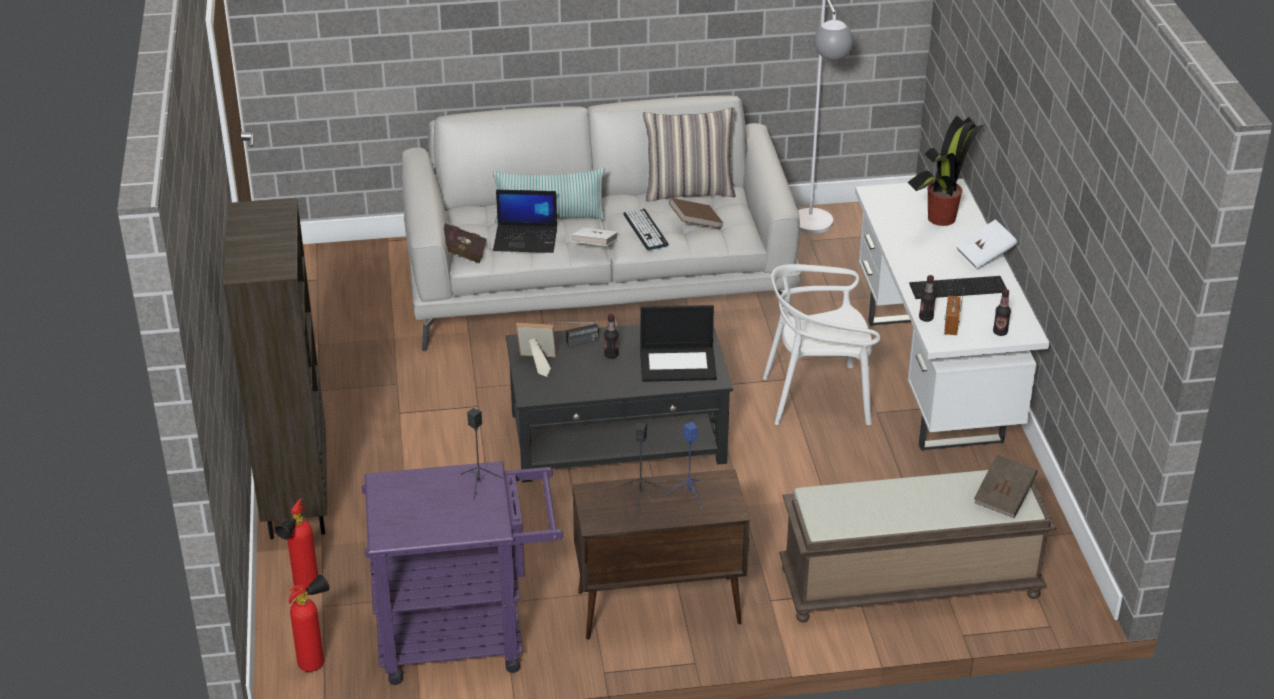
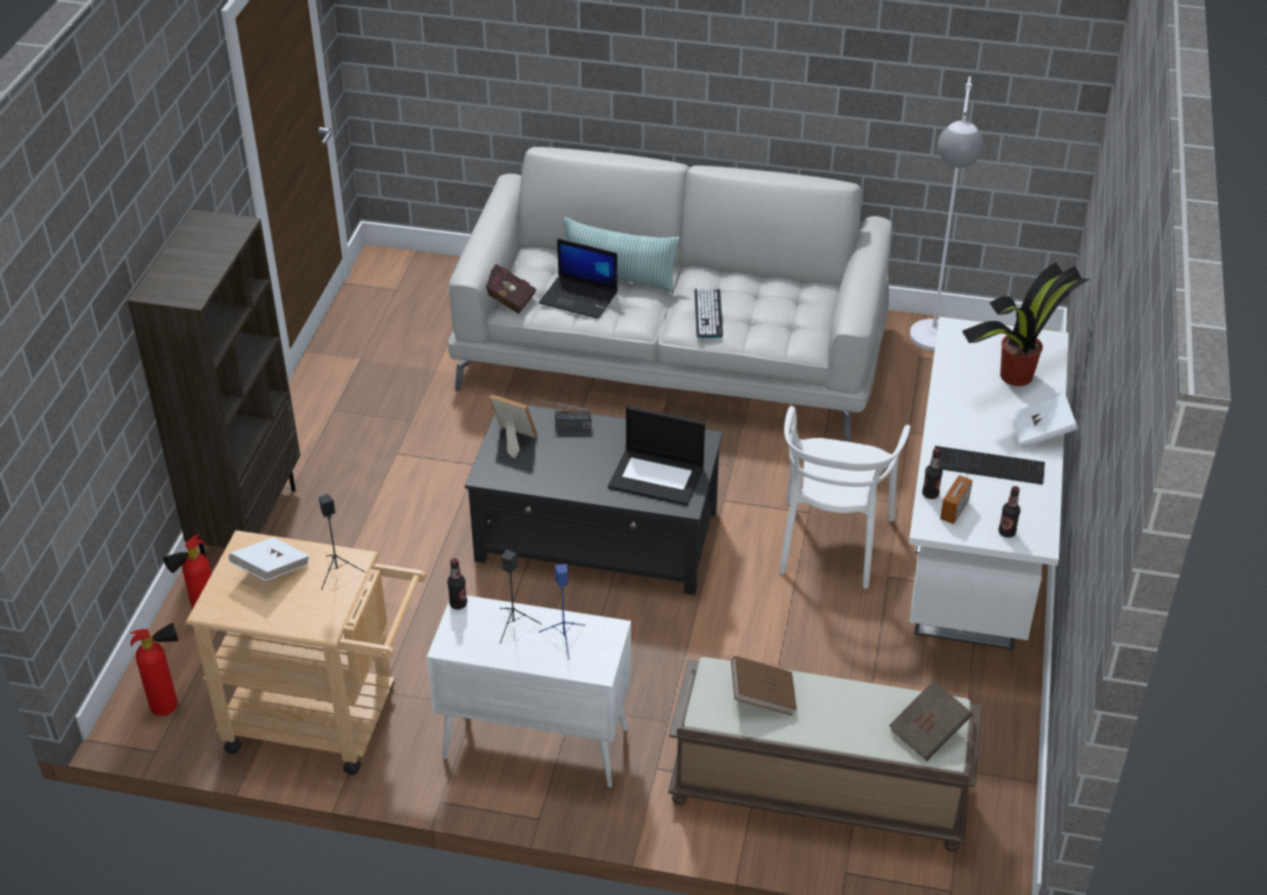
camera: 20 degrees right, 5 degrees up
(466, 637) = (326, 720): purple cart -> beige cart
(594, 247) = (644, 321): white book -> white book (271, 570)
(611, 355) = (593, 449): bottle -> bottle (458, 604)
(657, 608) = (533, 743): brown cabinet -> white cabinet
(689, 191) = (779, 279): pillow -> none
(695, 223) = (765, 317): brown book -> brown book (762, 696)
(817, 398) = (832, 543): white chair -> white chair turned 90 degrees counterclockwise

